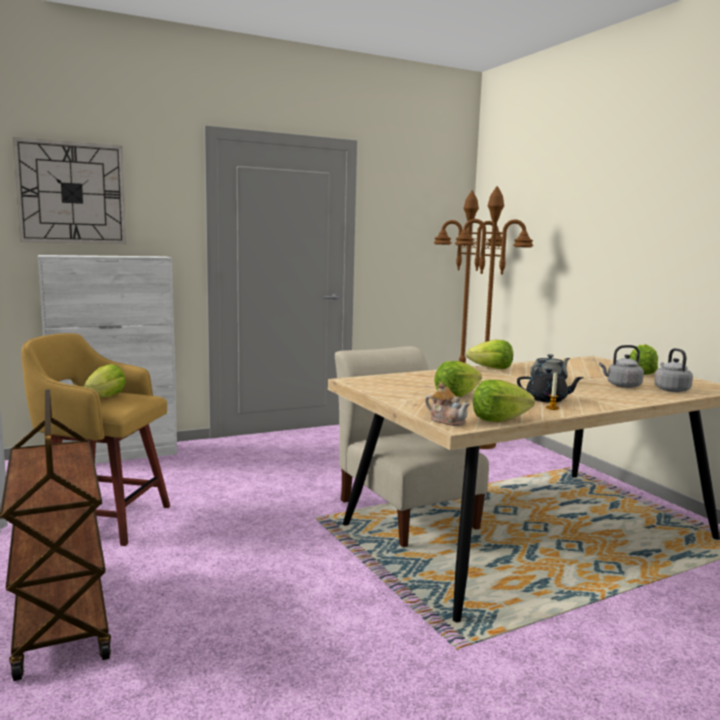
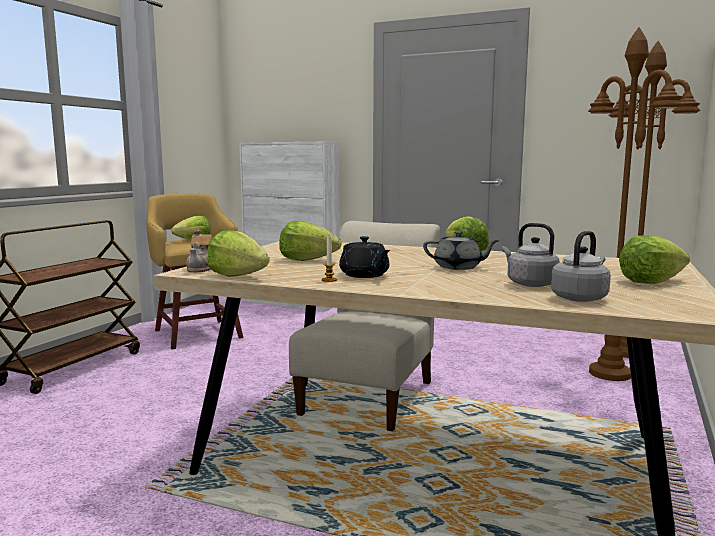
camera: 50 degrees right, 0 degrees up
(71, 193) = (278, 94): wall clock -> none

